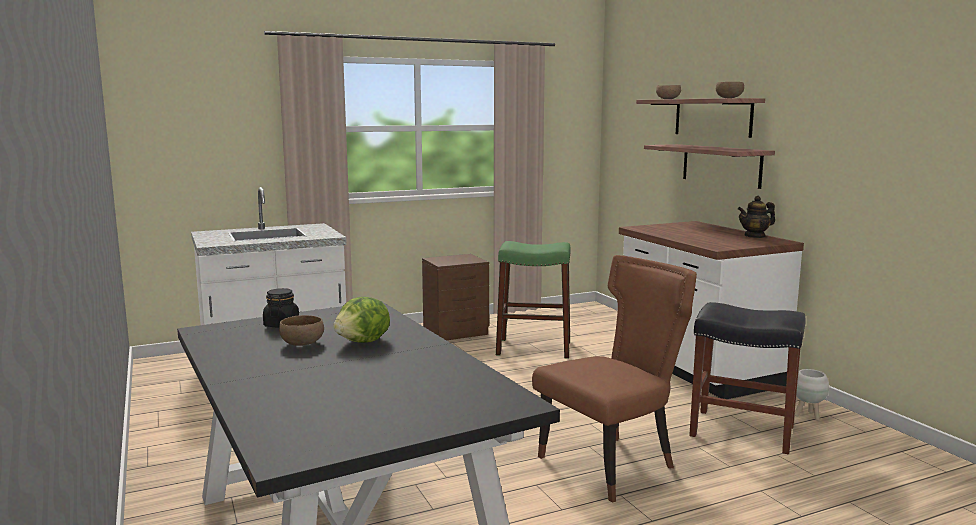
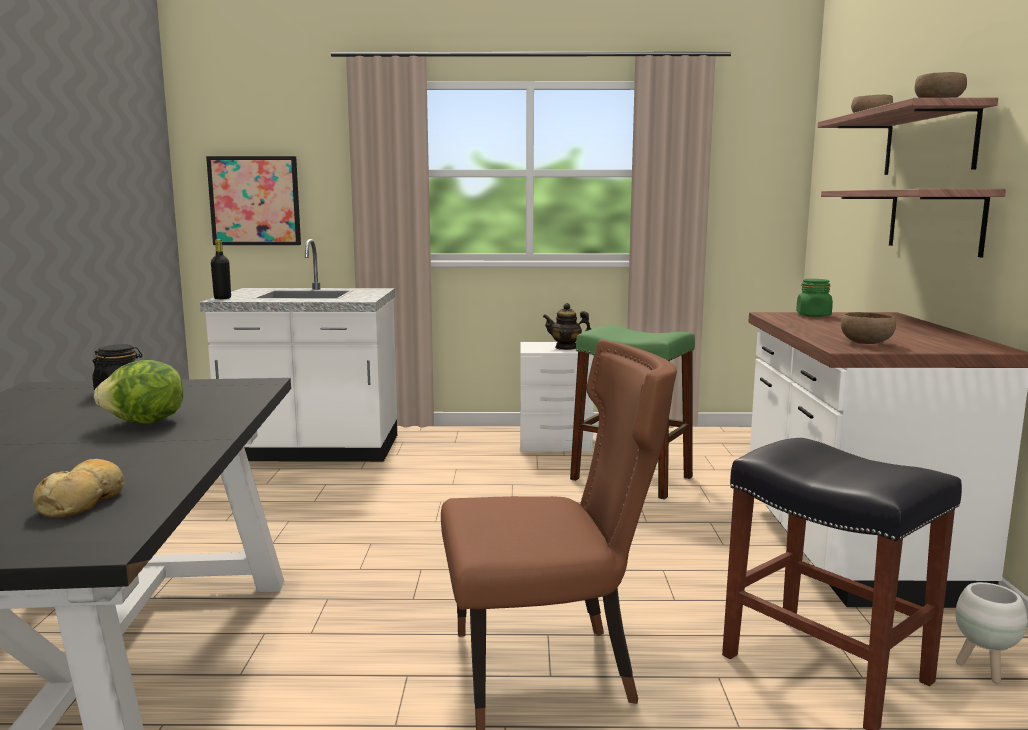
camera: 25 degrees right, 0 degrees up
(190, 154) = (255, 201): none -> picture
(208, 243) = (222, 298): none -> black bottle
(302, 343) = (82, 415): brown bowl -> brown bowl (866, 343)
(455, 388) = (84, 501): none -> bread
(457, 332) = (556, 443): brown nightstand -> white nightstand
(659, 226) = (813, 315): none -> green jar
(755, 236) = (955, 337): teapot -> teapot (566, 347)

